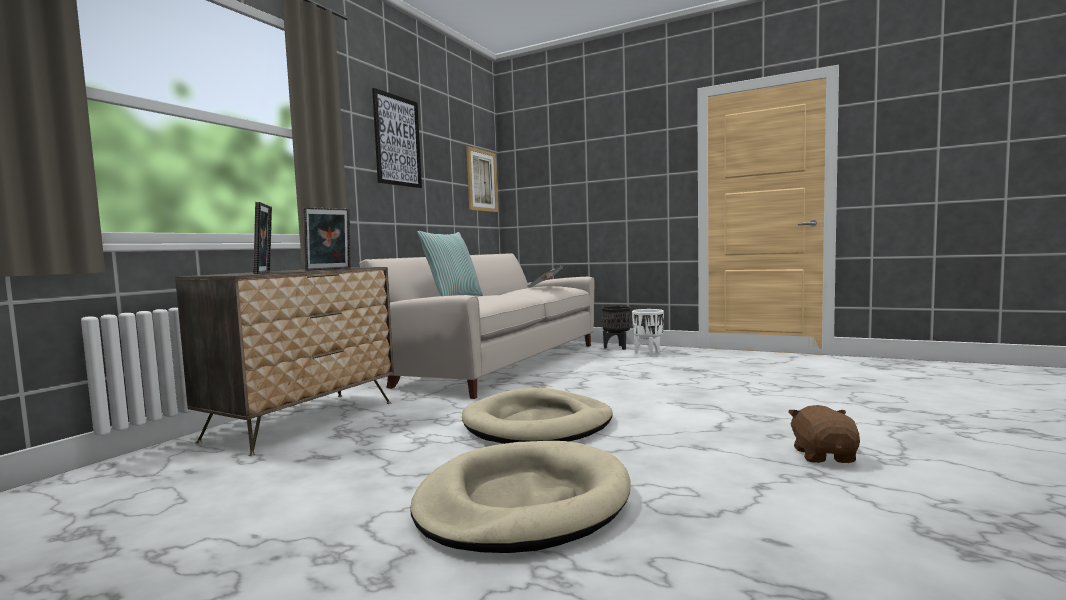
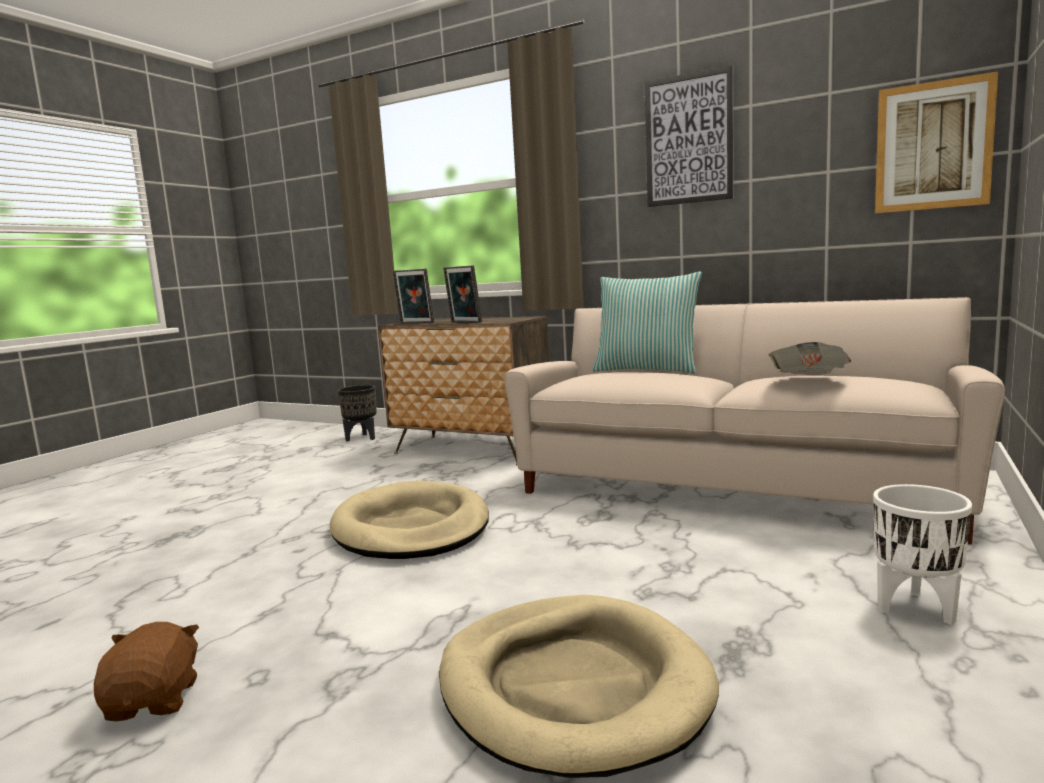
camera: 90 degrees right, 5 degrees up
(265, 273) = (415, 323): picture frame -> picture frame turned 45 degrees clockwise
(522, 502) = (227, 533): beige dog bed -> beige dog bed (573, 687)
(616, 347) = (972, 572): black planter -> black planter (361, 438)
(824, 456) = (155, 701): brown plush toy -> brown plush toy turned 105 degrees counterclockwise

